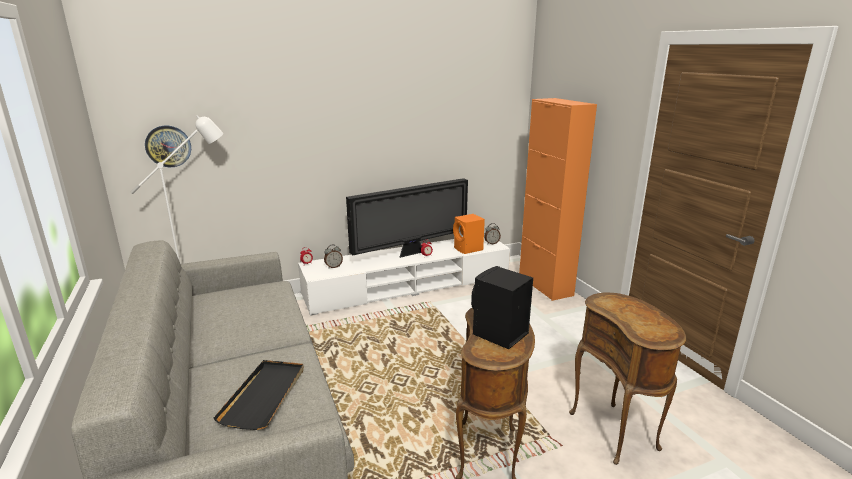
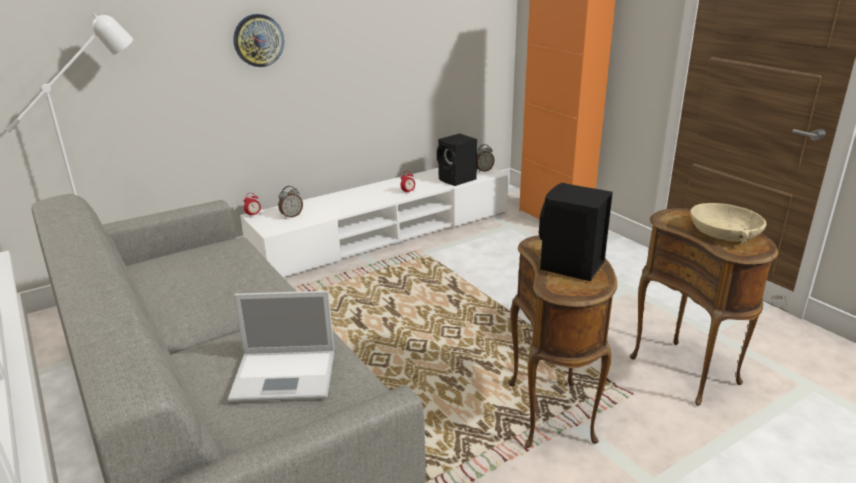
camera: 10 degrees left, 5 degrees up
(168, 146) = (49, 61): wall clock -> wall clock (258, 40)
(264, 395) = (286, 375): black tray -> laptop
(411, 253) = (387, 190): television -> none
(468, 249) = (457, 180): orange speaker -> black speaker
(644, 318) = (725, 232): none -> beige bowl

